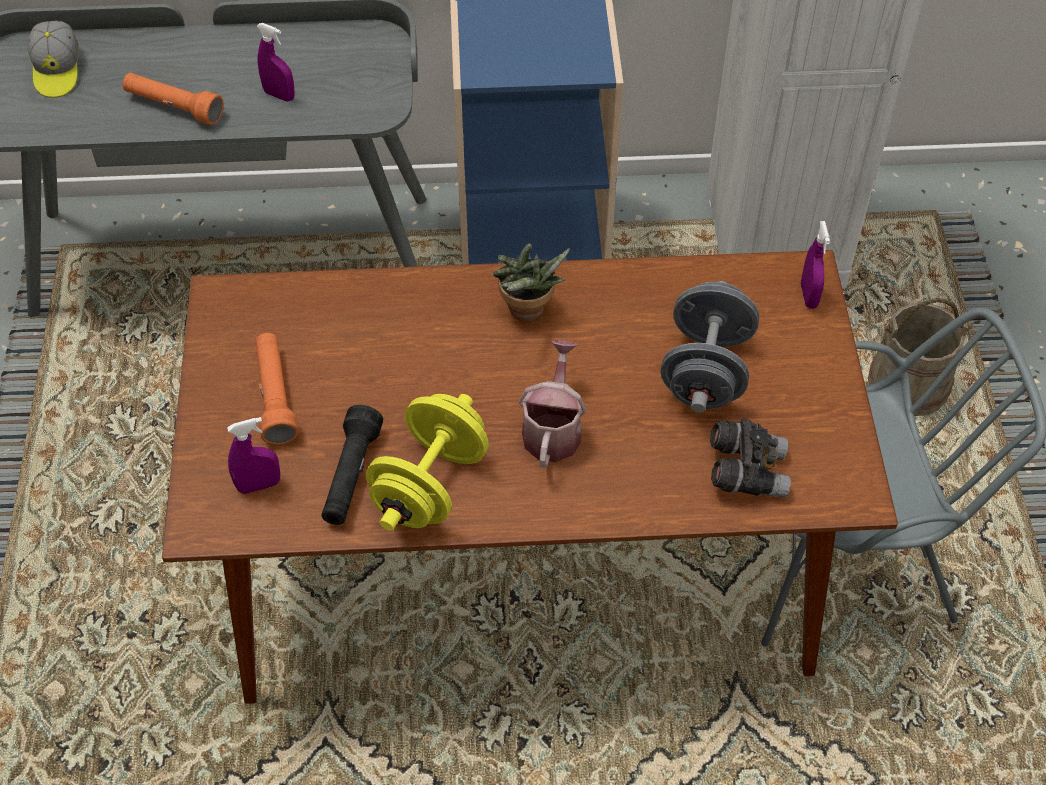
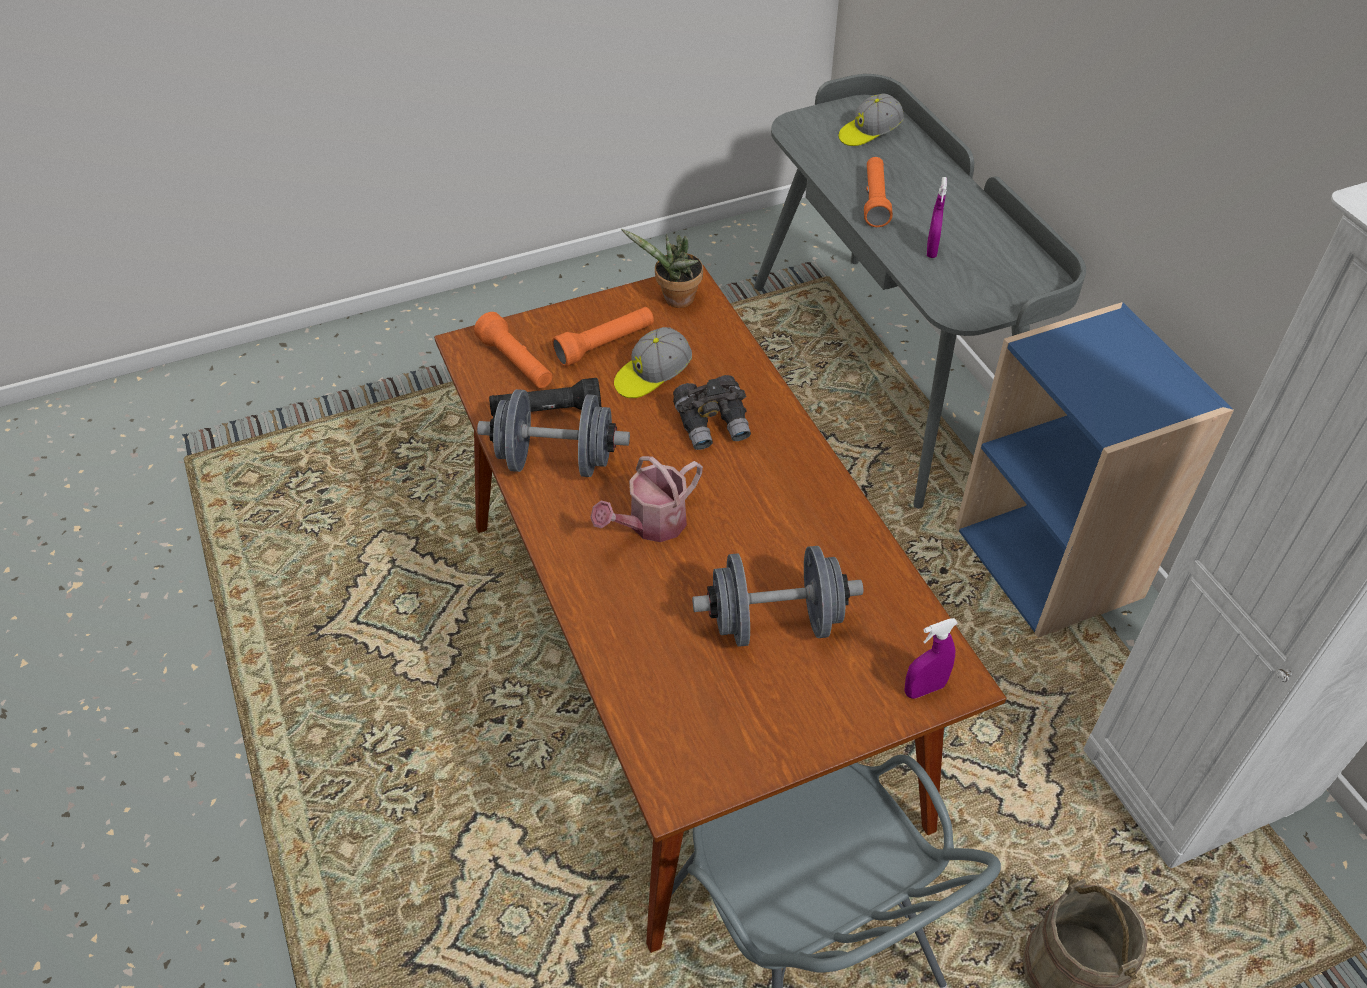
camera: 70 degrees right, 5 degrees down
(259, 485) = (516, 363): purple spray bottle -> orange flashlight
(346, 369) = (652, 376): none -> cap
(430, 485) = (556, 461): yellow dumbbell -> grey dumbbell
(527, 313) = (774, 471): potted plant -> potted plant (675, 300)
(553, 429) = (651, 525): watering can -> watering can turned 150 degrees clockwise
(746, 471) = (666, 685): grey binoculars -> grey binoculars (713, 424)

